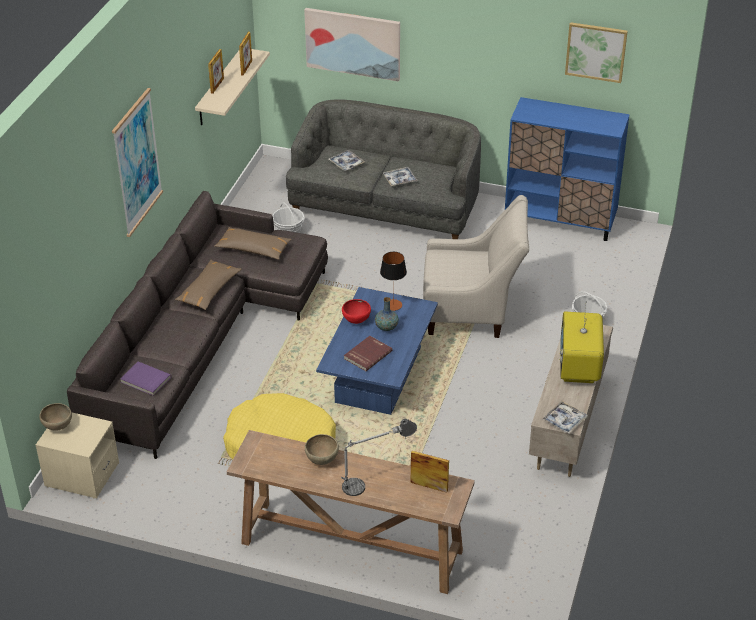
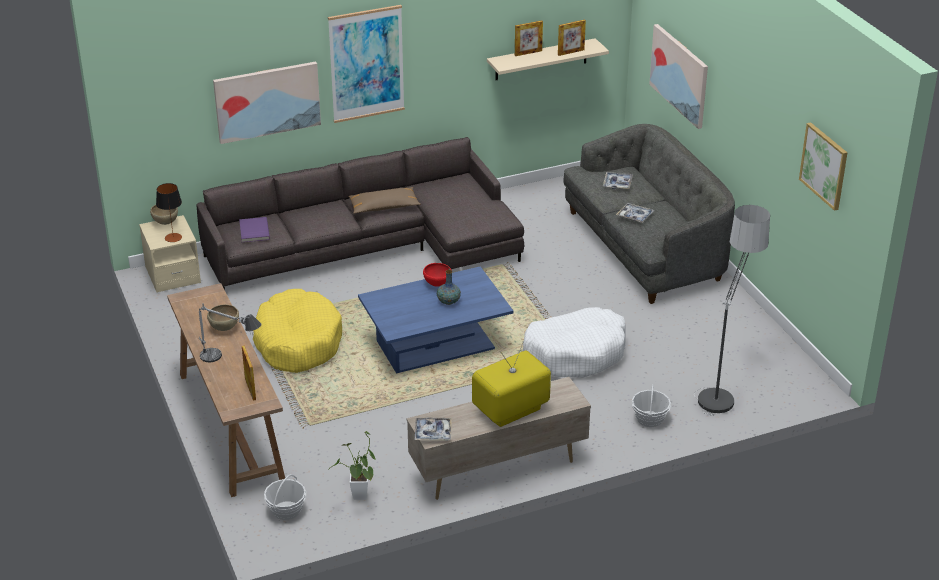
camera: 50 degrees right, 5 degrees down
(89, 247) = (267, 101): none -> picture
(253, 249) = (457, 200): brown pillow -> none
(288, 231) = (546, 221): basket -> basket (286, 510)
(367, 354) = (404, 308): red book -> none
(393, 305) = (480, 291): table lamp -> table lamp (173, 237)
(472, 311) = (575, 353): beige armchair -> white dog bed
(526, 518) = (359, 498): none -> potted plant
(560, 221) = (765, 342): blue cabinet -> none
(587, 267) = (723, 386): none -> floor lamp

